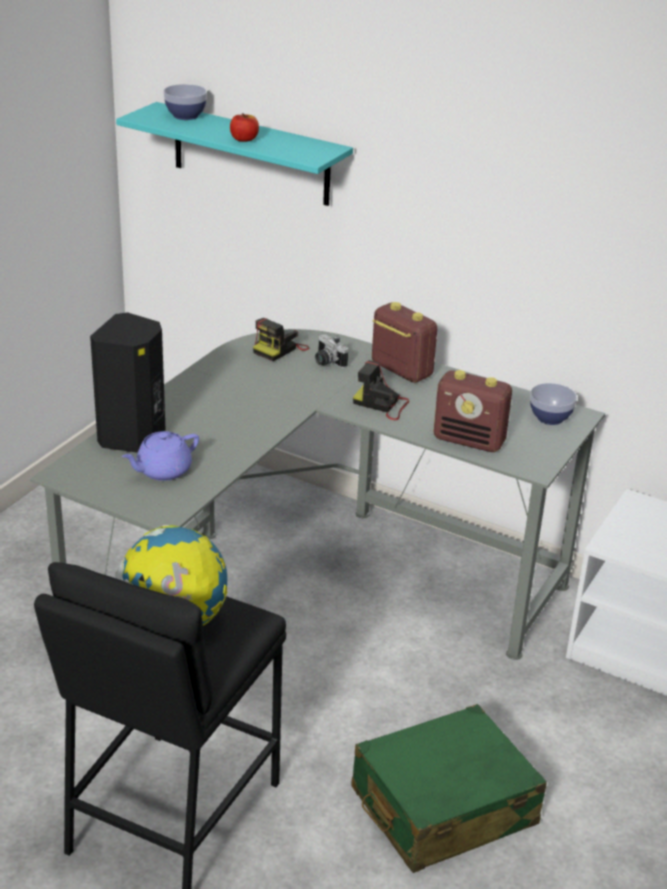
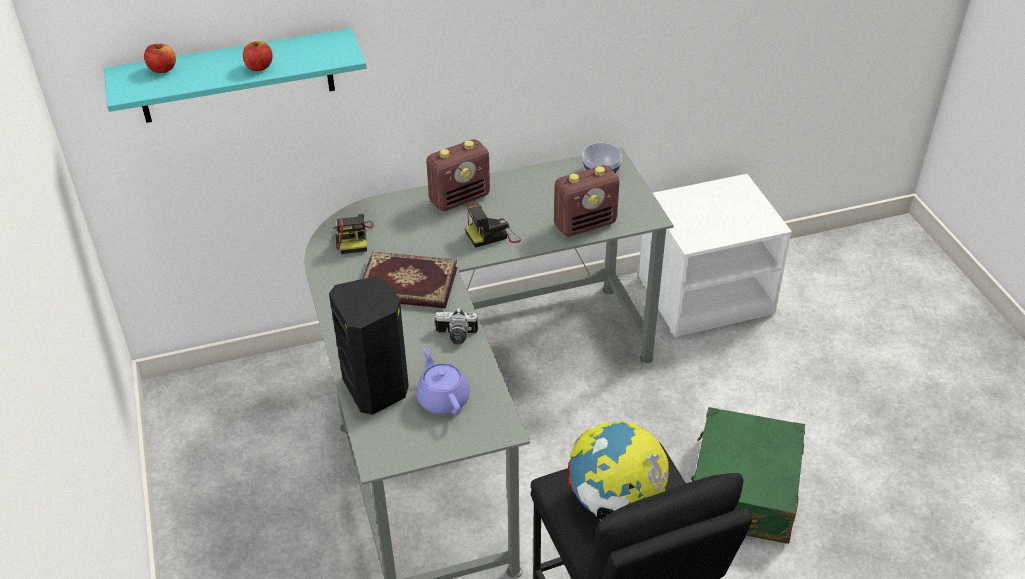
camera: 45 degrees left, 10 degrees up
(162, 471) = (443, 398): purple teapot -> purple teapot turned 150 degrees clockwise
(185, 116) = (162, 69): bowl -> apple
(264, 396) = (408, 285): none -> book
(326, 362) = (402, 226): camera -> camera (456, 336)
(400, 370) = (460, 198): radio -> radio turned 150 degrees clockwise

